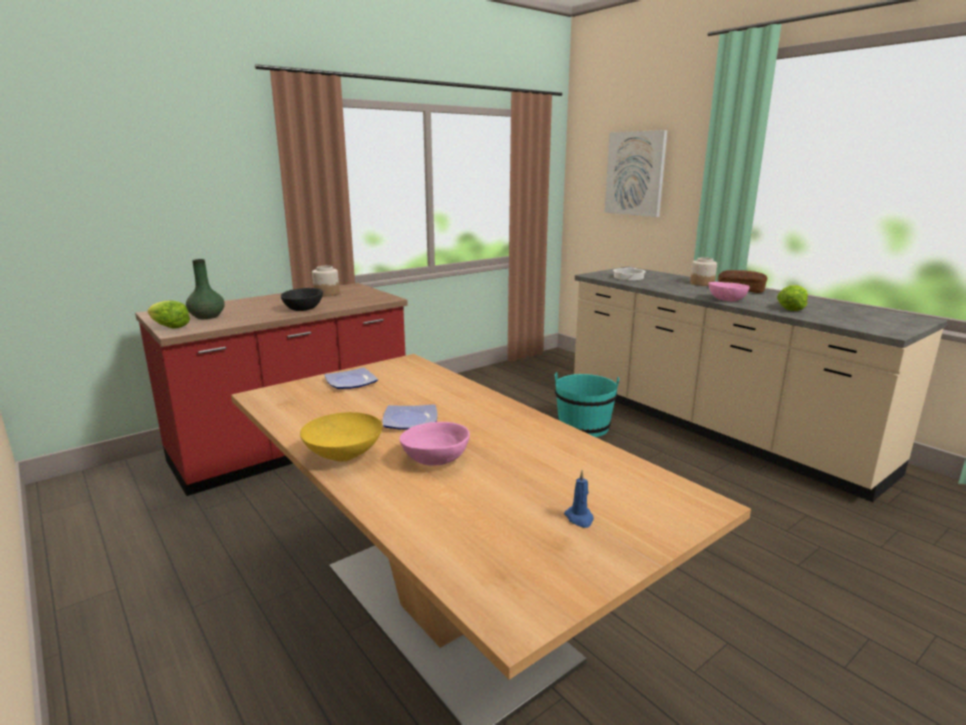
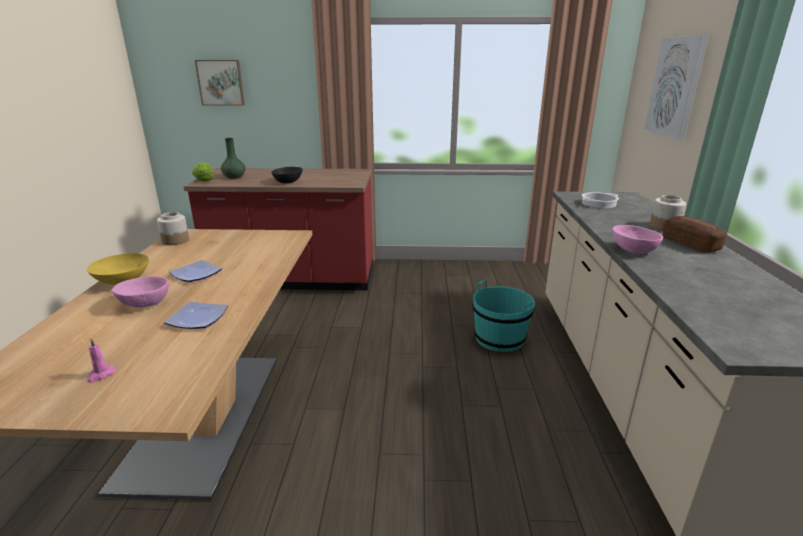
camera: 40 degrees right, 5 degrees up
(122, 182) = (221, 82): none -> picture
(326, 293) = (330, 173): jar -> jar (175, 240)
(350, 382) = (233, 239): plate -> plate (197, 318)
(579, 518) = (101, 375): blue candle -> pink candle
(791, 308) = (687, 280): lettuce -> none

